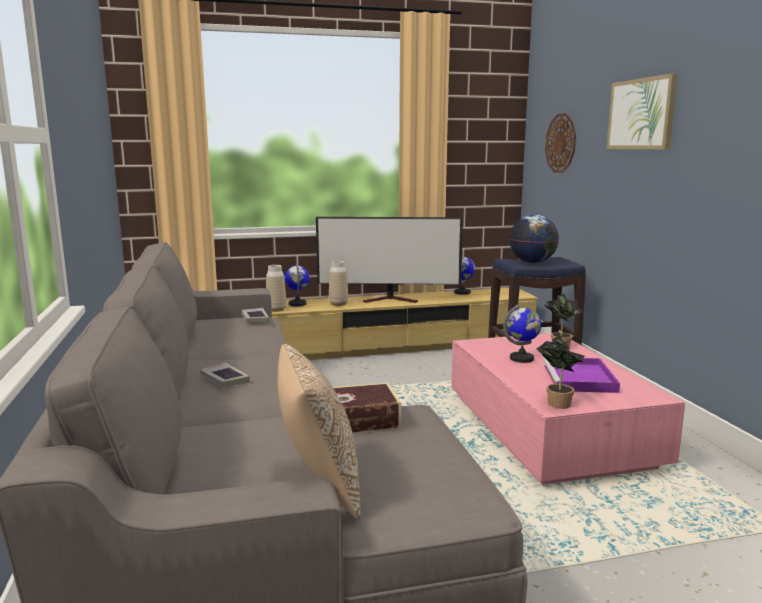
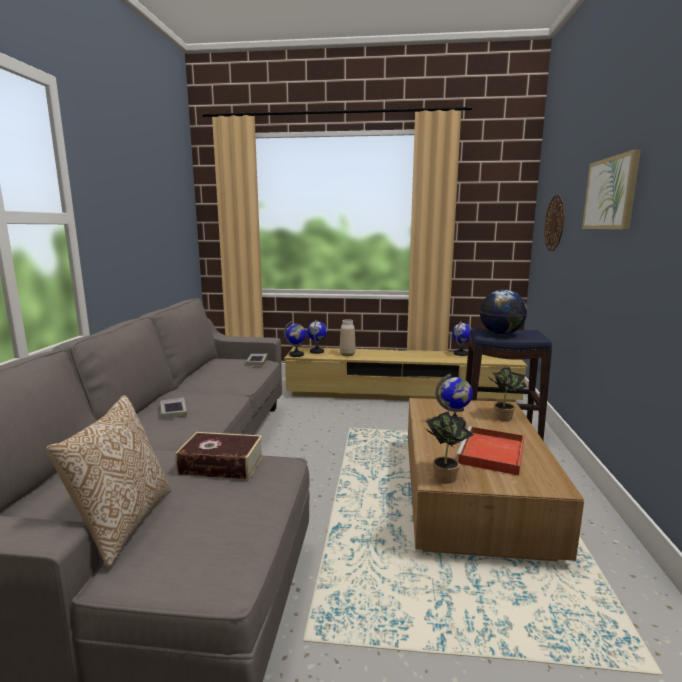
camera: 20 degrees right, 0 degrees up
(276, 310) = (296, 355): vase -> globe
(392, 300) = (393, 355): television -> none
(548, 430) = (472, 495): pink coffee table -> brown coffee table
(580, 379) = (492, 454): purple tray -> red tray

